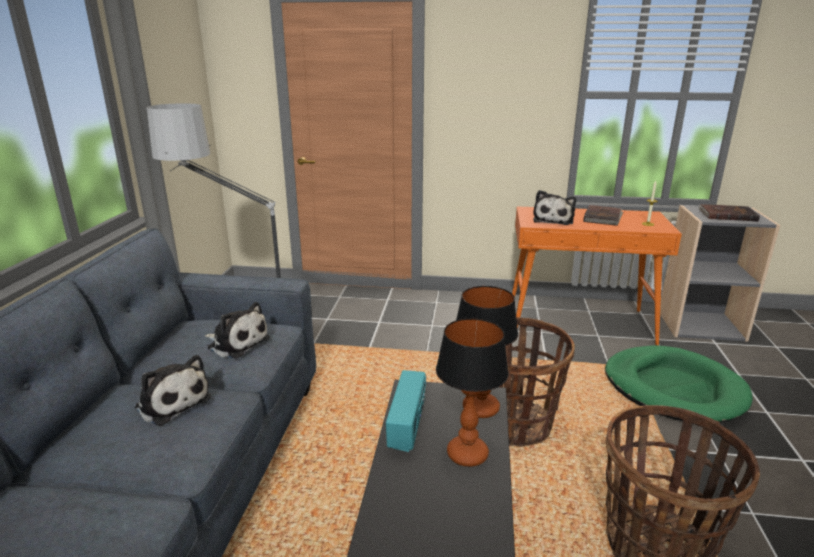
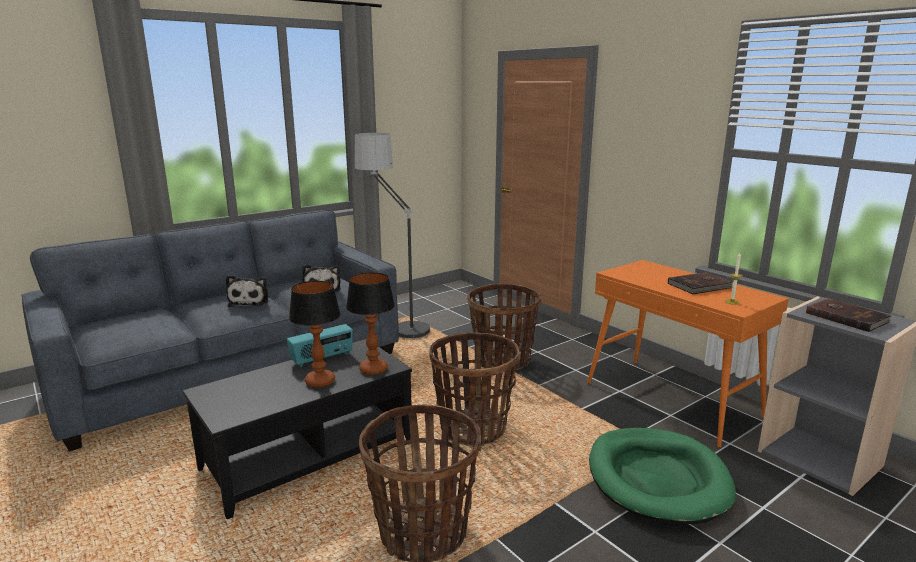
camera: 45 degrees right, 5 degrees down
(421, 347) = (502, 361): none -> basket
(553, 220) = (642, 275): plush toy -> none

